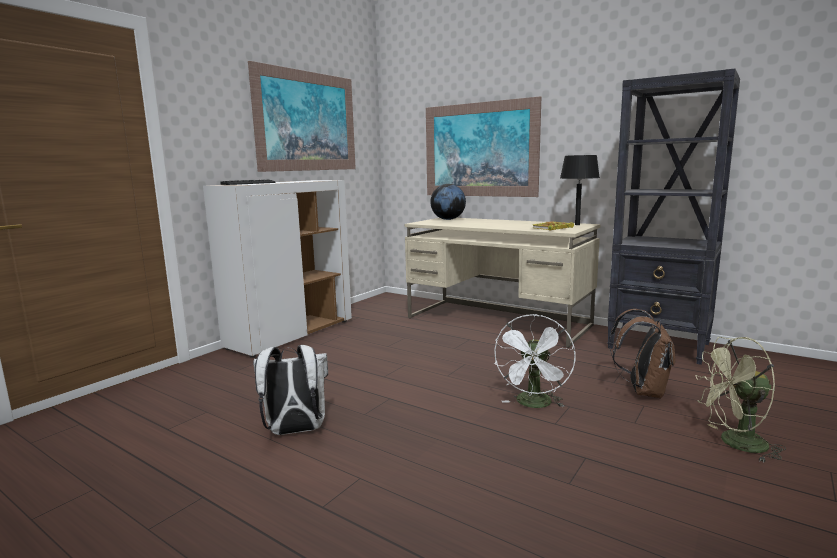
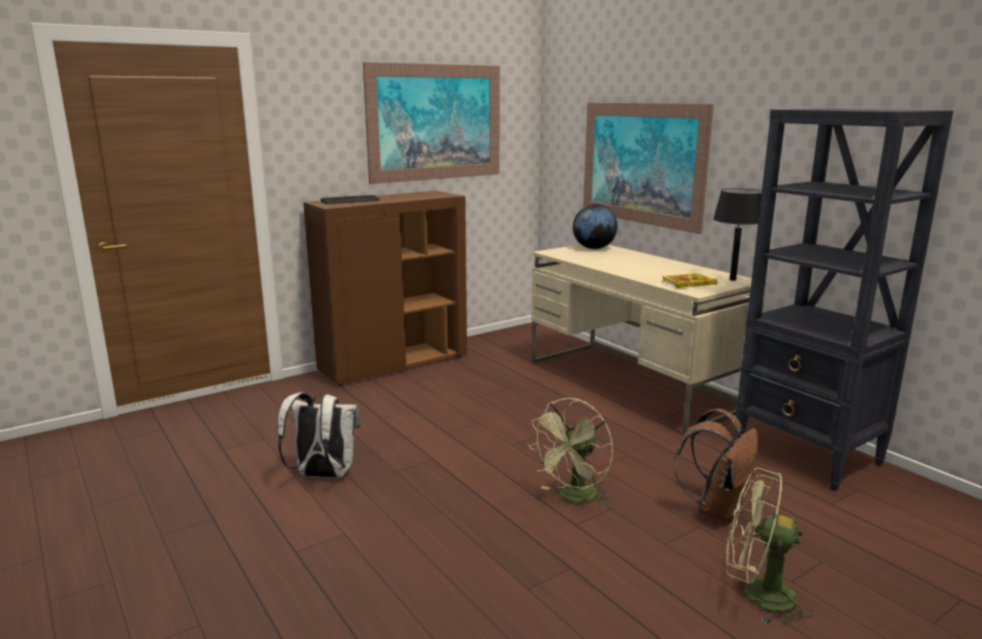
camera: 20 degrees right, 5 degrees up
(291, 334) = (394, 364): white cabinet -> brown cabinet
(534, 405) = (573, 498): white fan -> green fan

